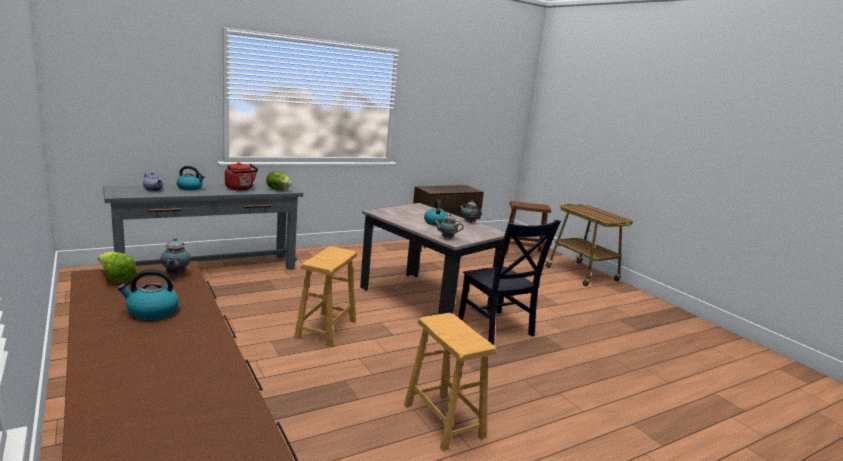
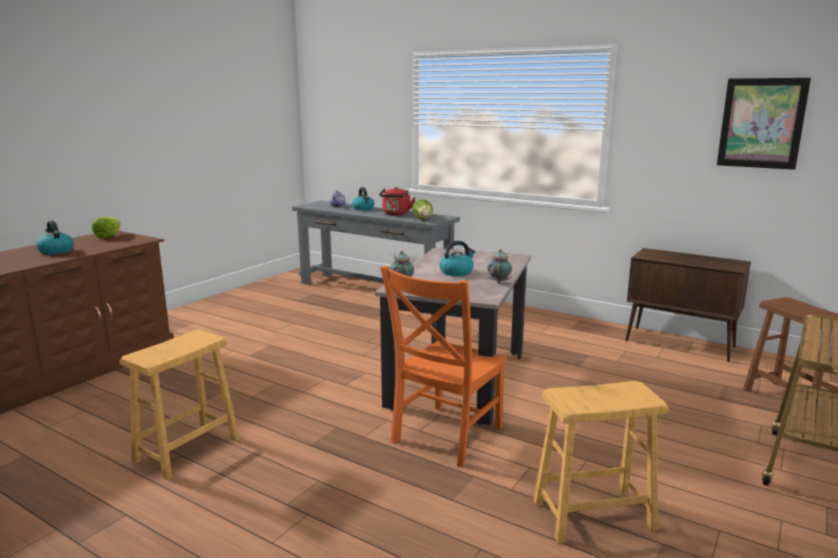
camera: 65 degrees right, 0 degrees up
(175, 274) = (129, 241): teapot -> none
(326, 329) = (319, 356): brown stool -> brown stool (593, 515)
(471, 106) = (761, 123): none -> picture
(497, 328) = (444, 436): black chair -> orange chair

